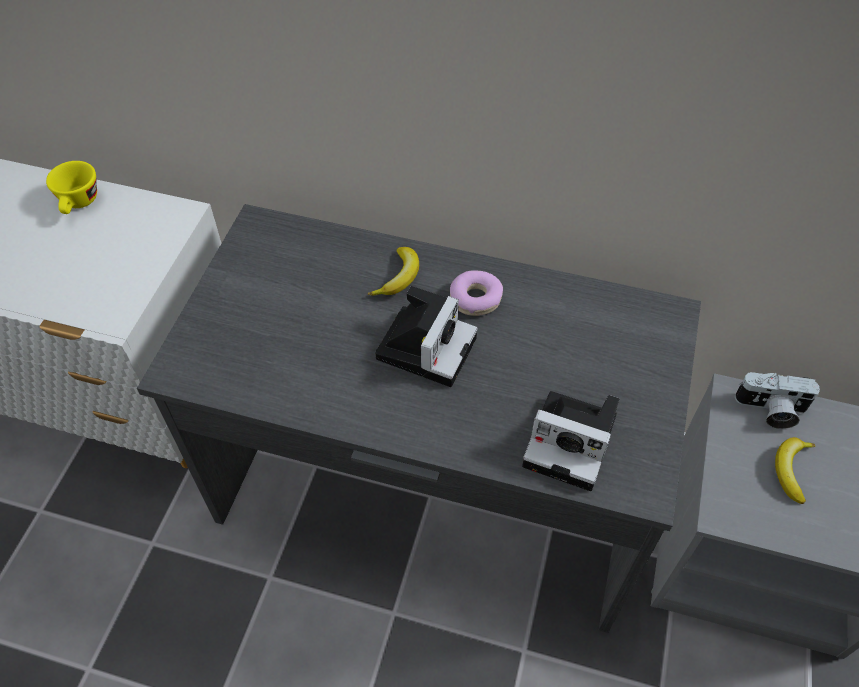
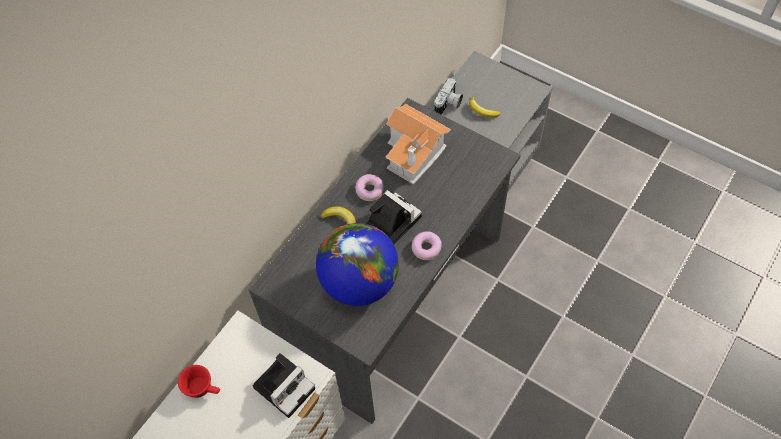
camera: 70 degrees left, 5 degrees up
(79, 203) = (203, 388): yellow cup -> red cup
(289, 332) = (359, 283): none -> globe
(386, 411) = (426, 248): none -> donut
(573, 442) = (469, 176): camera -> camera (285, 386)
(582, 343) = (415, 154): none -> toy house

